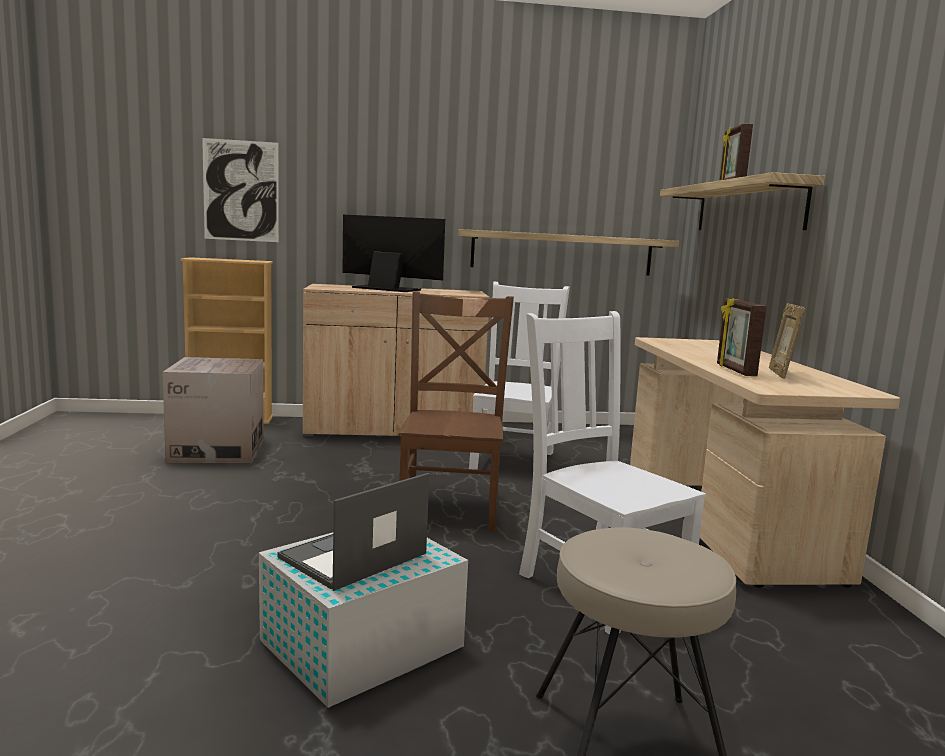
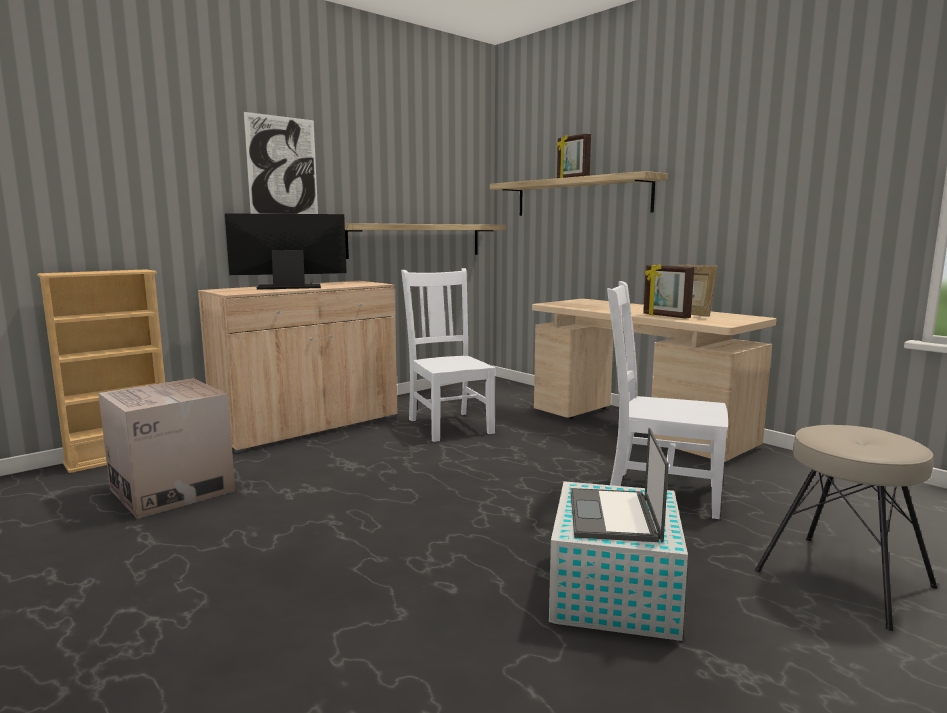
camera: 35 degrees left, 0 degrees up
(241, 191) = (99, 190): picture -> picture (282, 166)
(451, 506) = (475, 472): brown chair -> none

